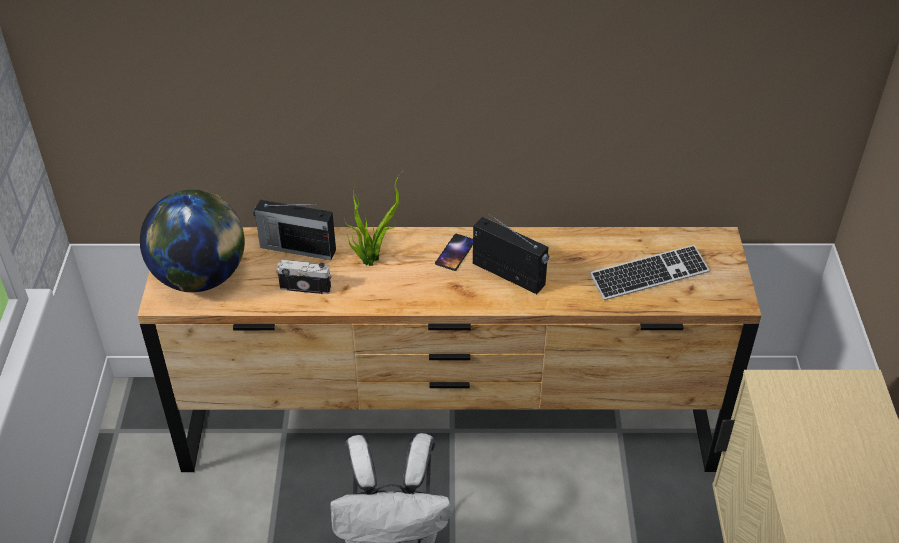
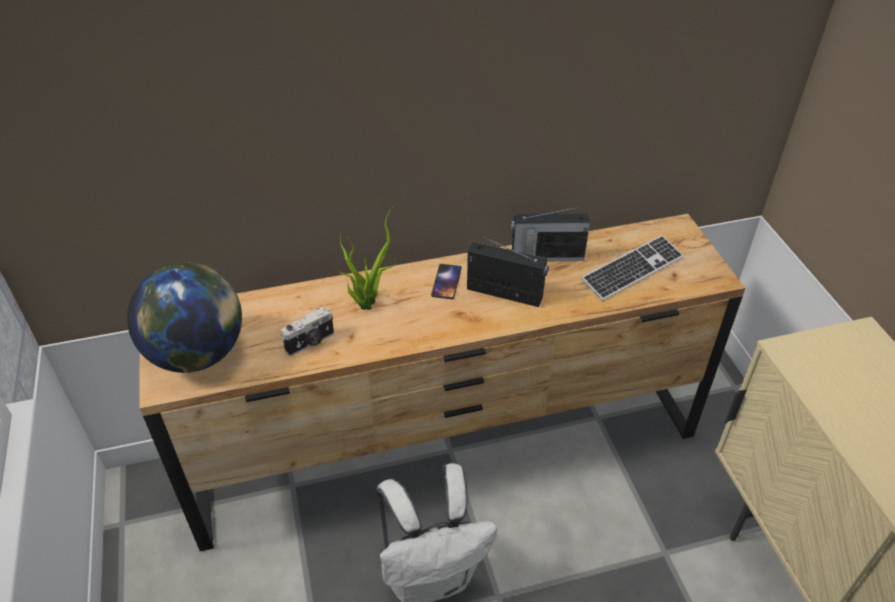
camera: 15 degrees left, 0 degrees up
(296, 248) = (288, 306): radio -> radio (546, 256)
(306, 286) = (311, 342): camera -> camera turned 150 degrees clockwise

